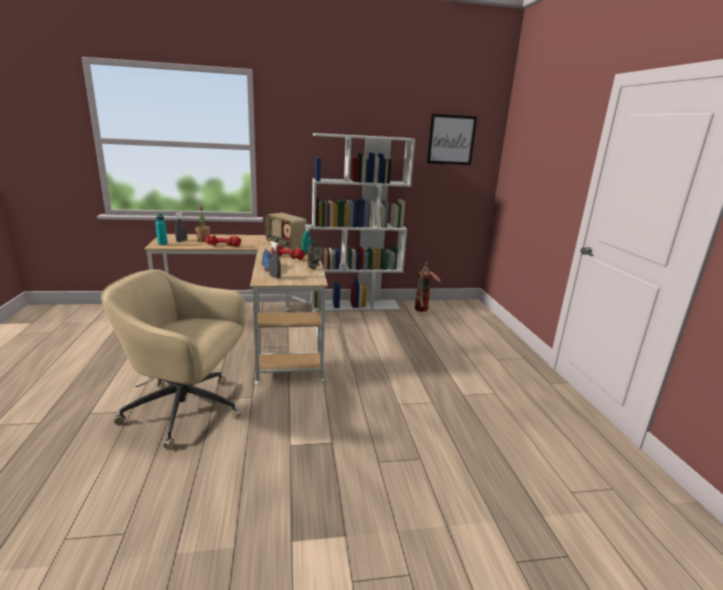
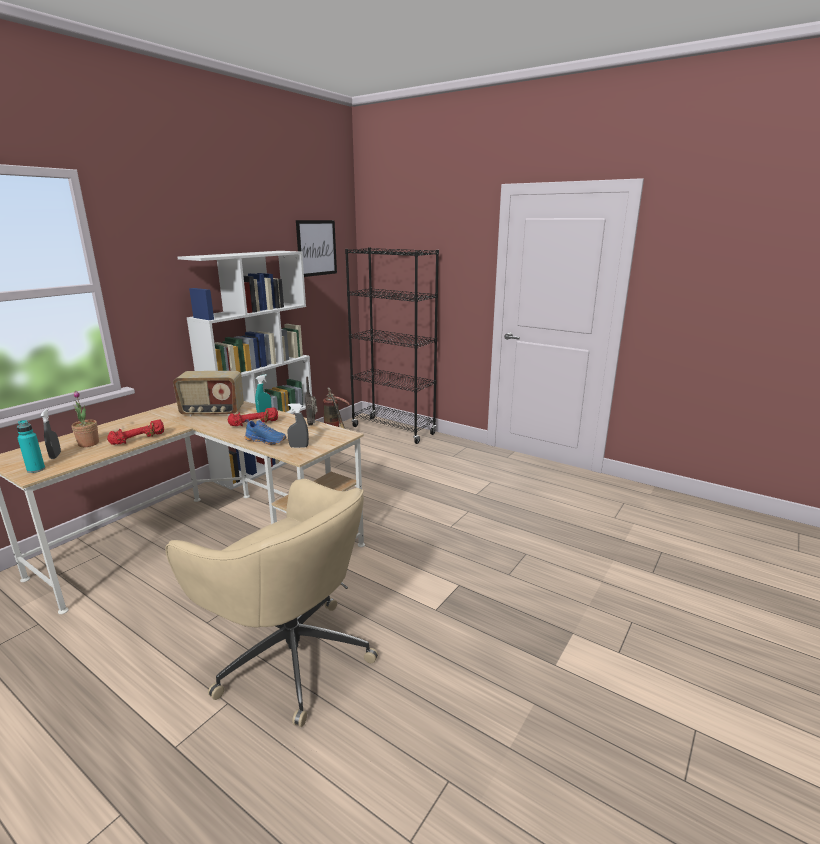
camera: 45 degrees left, 0 degrees up
(187, 410) = (290, 654): beige office chair -> beige office chair turned 105 degrees counterclockwise
(480, 320) = (393, 430): none -> black bookcase

